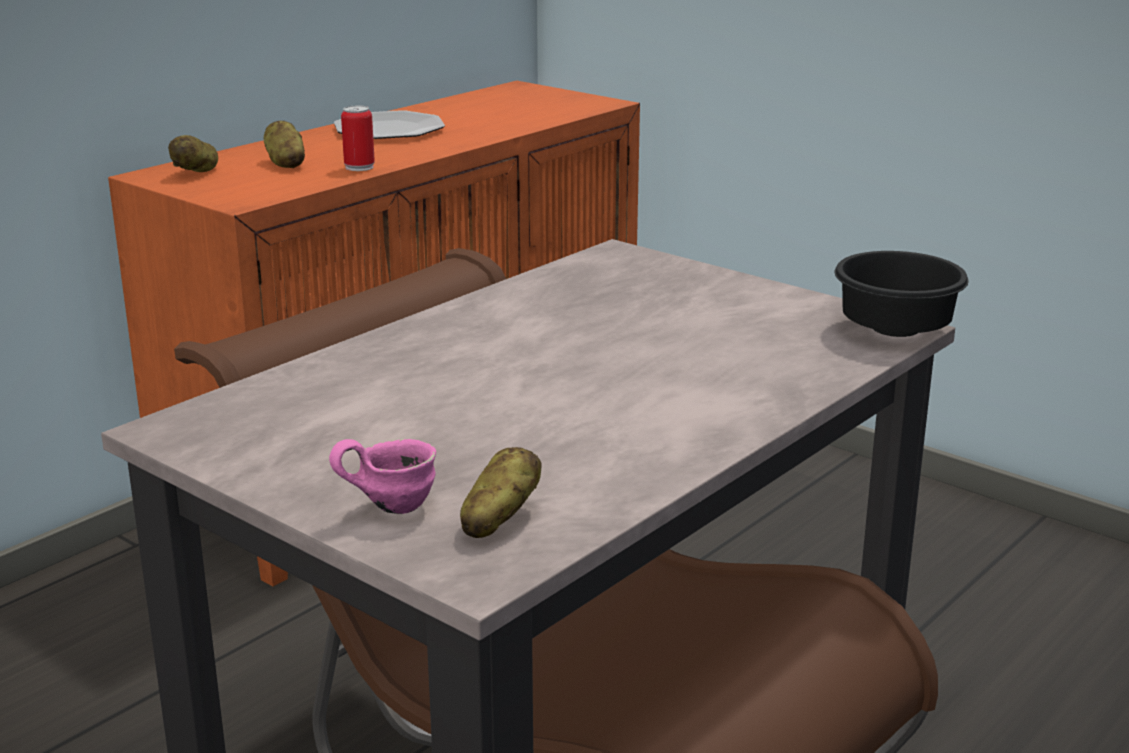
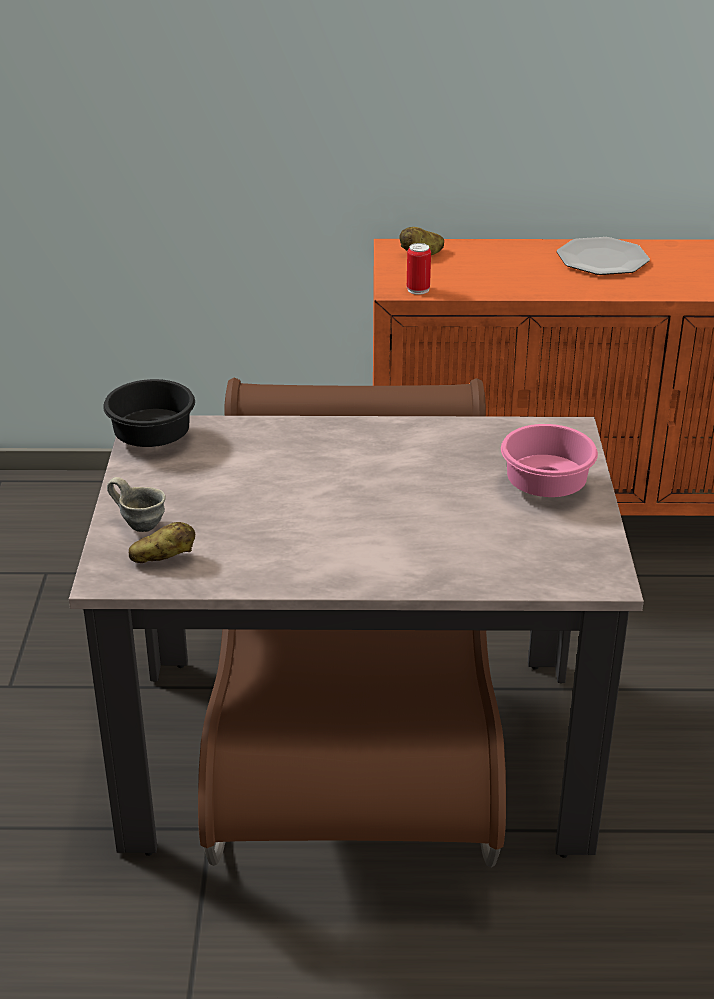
camera: 50 degrees right, 10 degrees up
(285, 163) = (481, 266): potato -> none
(359, 167) = (513, 288): can -> can (418, 289)
(390, 507) = (141, 524): pink mug -> grey mug
(702, 293) = (549, 487): none -> pink bowl
(891, 329) = (596, 577): black bowl -> black bowl (153, 437)

